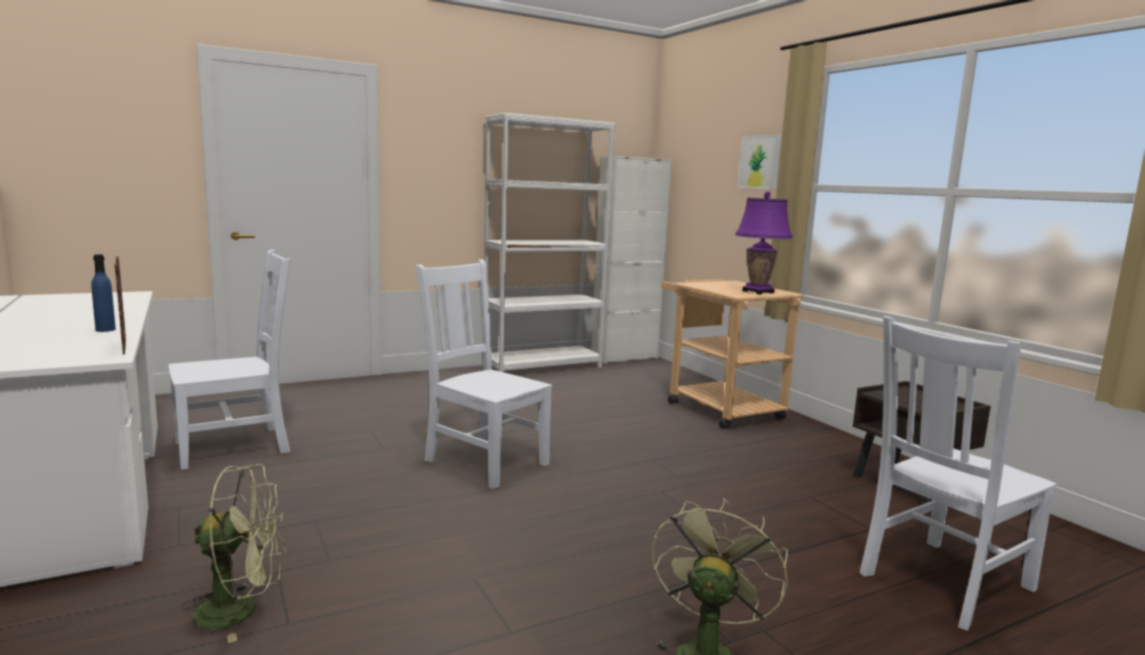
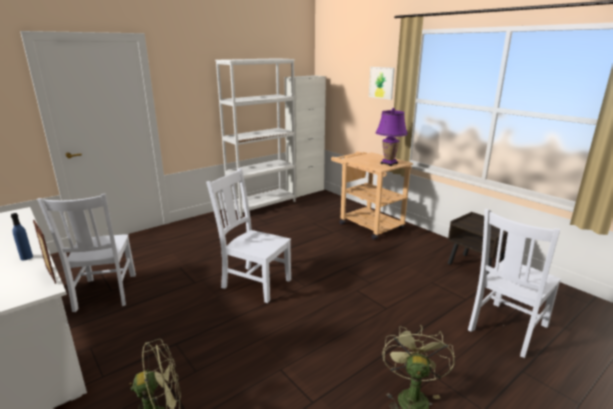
camera: 10 degrees left, 10 degrees up
(237, 446) = (105, 293): white chair -> white chair turned 120 degrees clockwise

